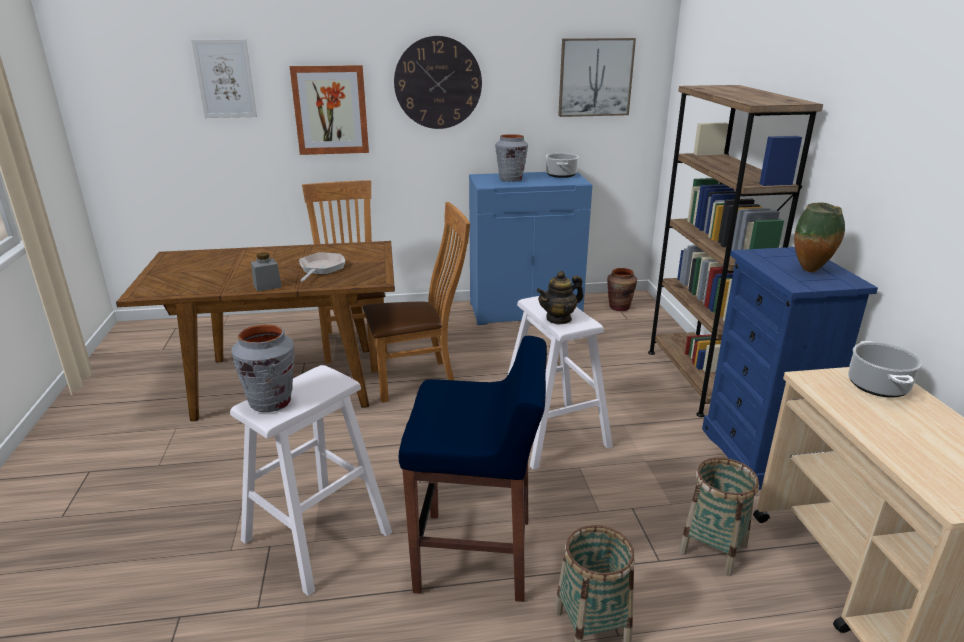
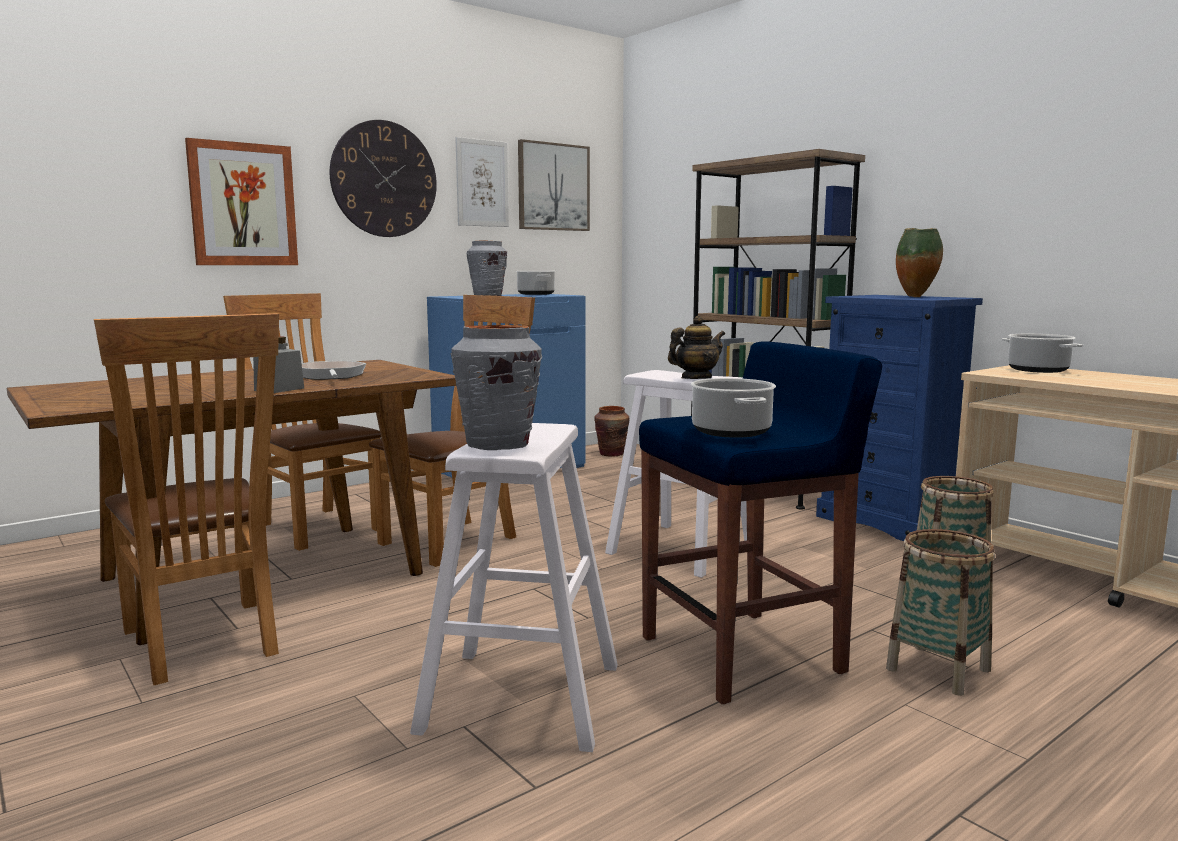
camera: 30 degrees left, 15 degrees down
(216, 431) = (205, 644): none -> brown chair
(225, 79) = (80, 147): picture -> picture (482, 183)
(442, 420) = (730, 431): none -> cooking pot
(559, 319) = (695, 378): teapot -> teapot turned 150 degrees counterclockwise

